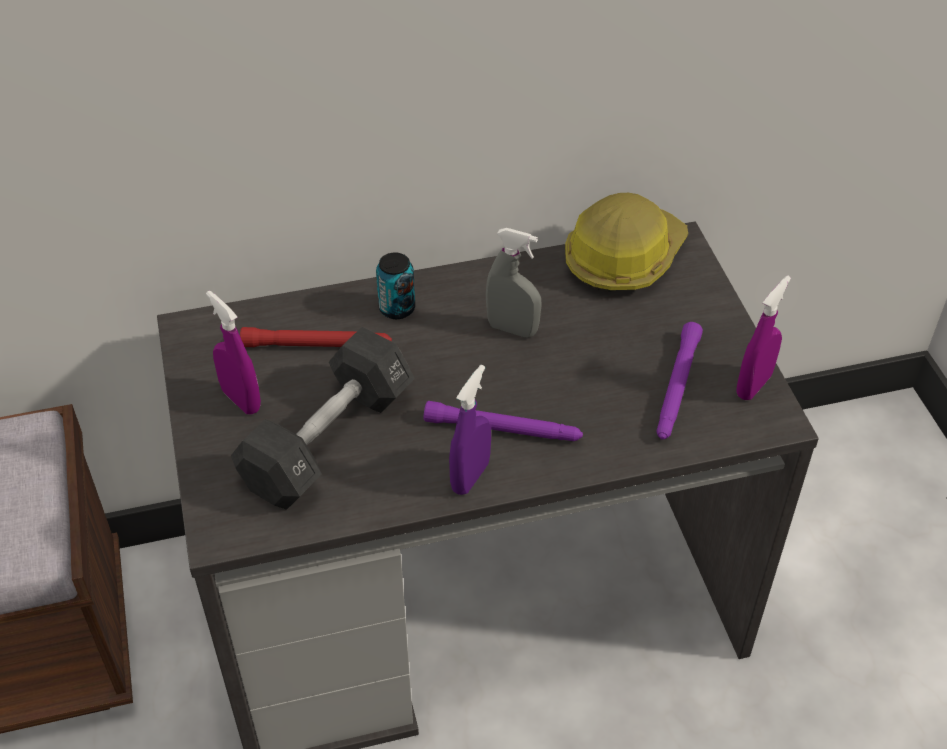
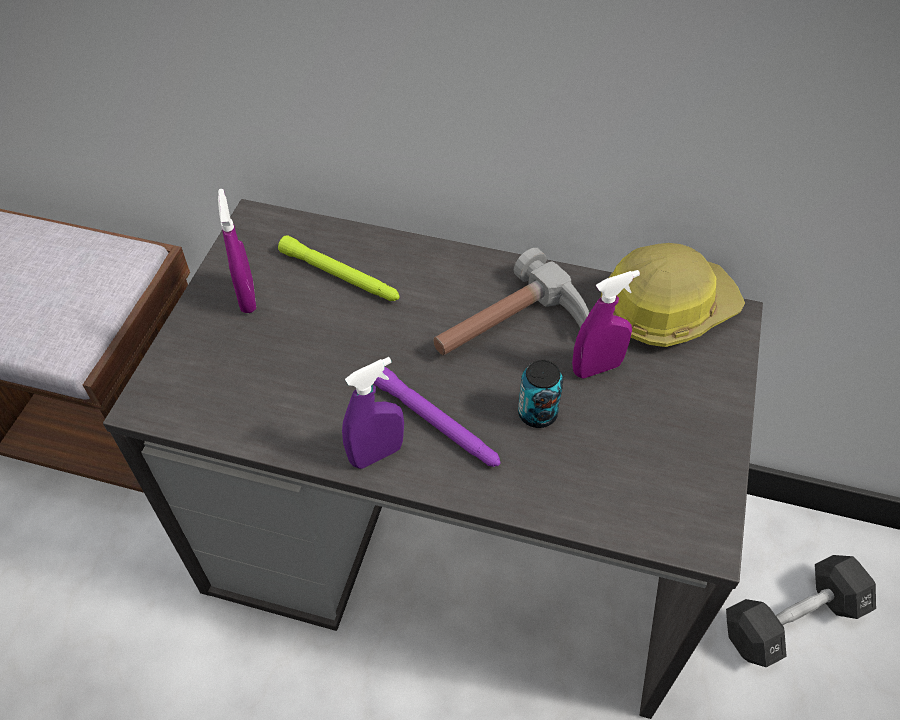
camera: 30 degrees right, 5 degrees up
(317, 345) = (340, 276): red flashlight -> green flashlight
(328, 440) = (287, 363): black dumbbell -> black dumbbell (792, 619)
(397, 308) = (428, 272): can -> can (537, 413)
(512, 329) = (513, 333): grey spray bottle -> hammer
(676, 388) = (627, 459): purple flashlight -> none
(753, 385) = (707, 493): purple spray bottle -> purple spray bottle (597, 368)

